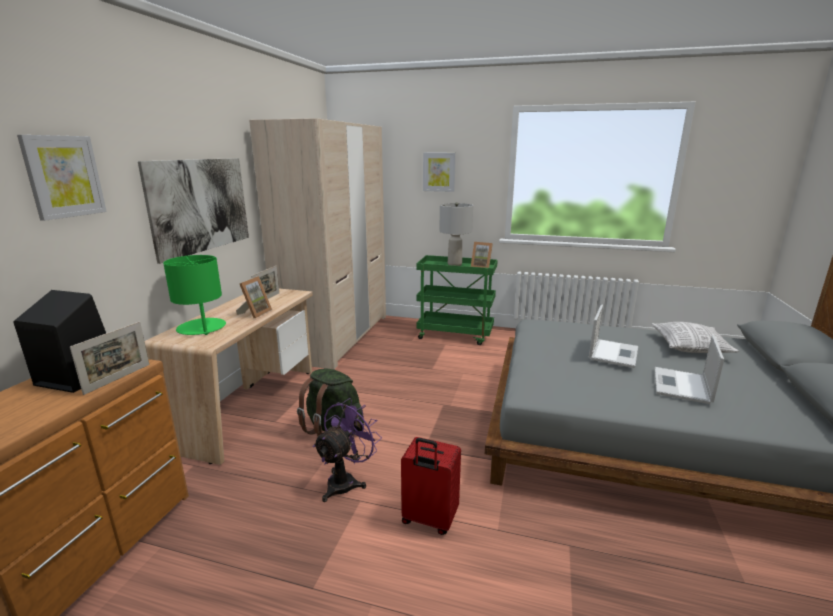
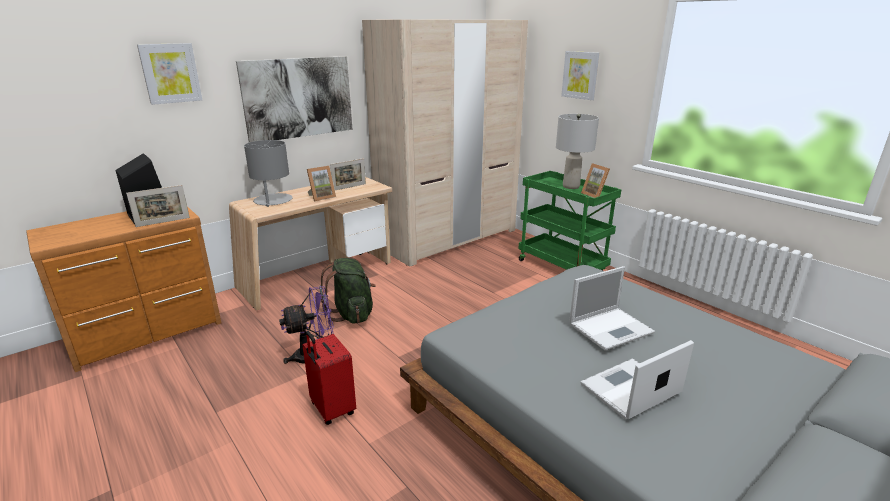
camera: 35 degrees right, 5 degrees up
(201, 328) = (273, 200): green table lamp -> grey table lamp
(690, 347) = (740, 357): pillow -> none

